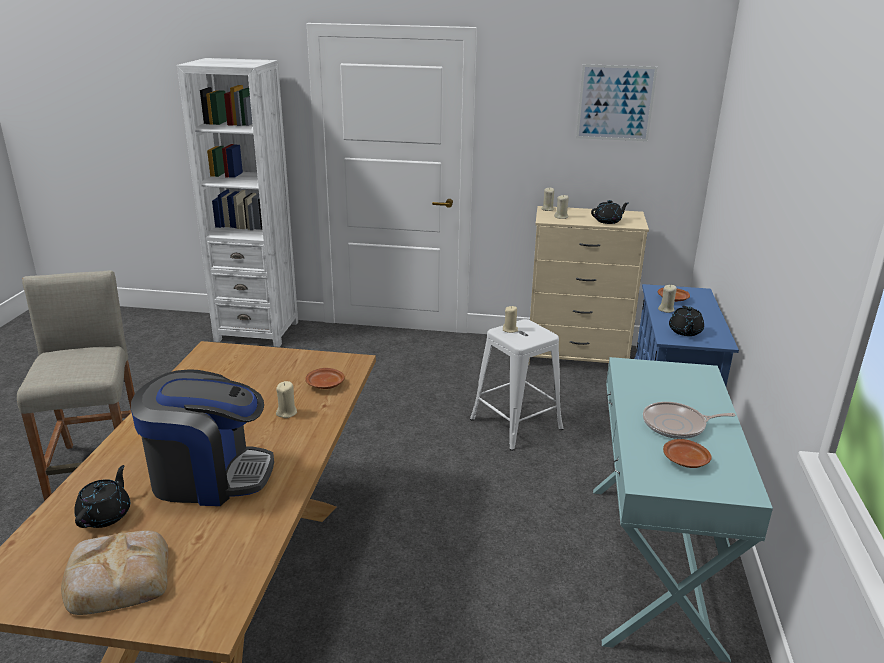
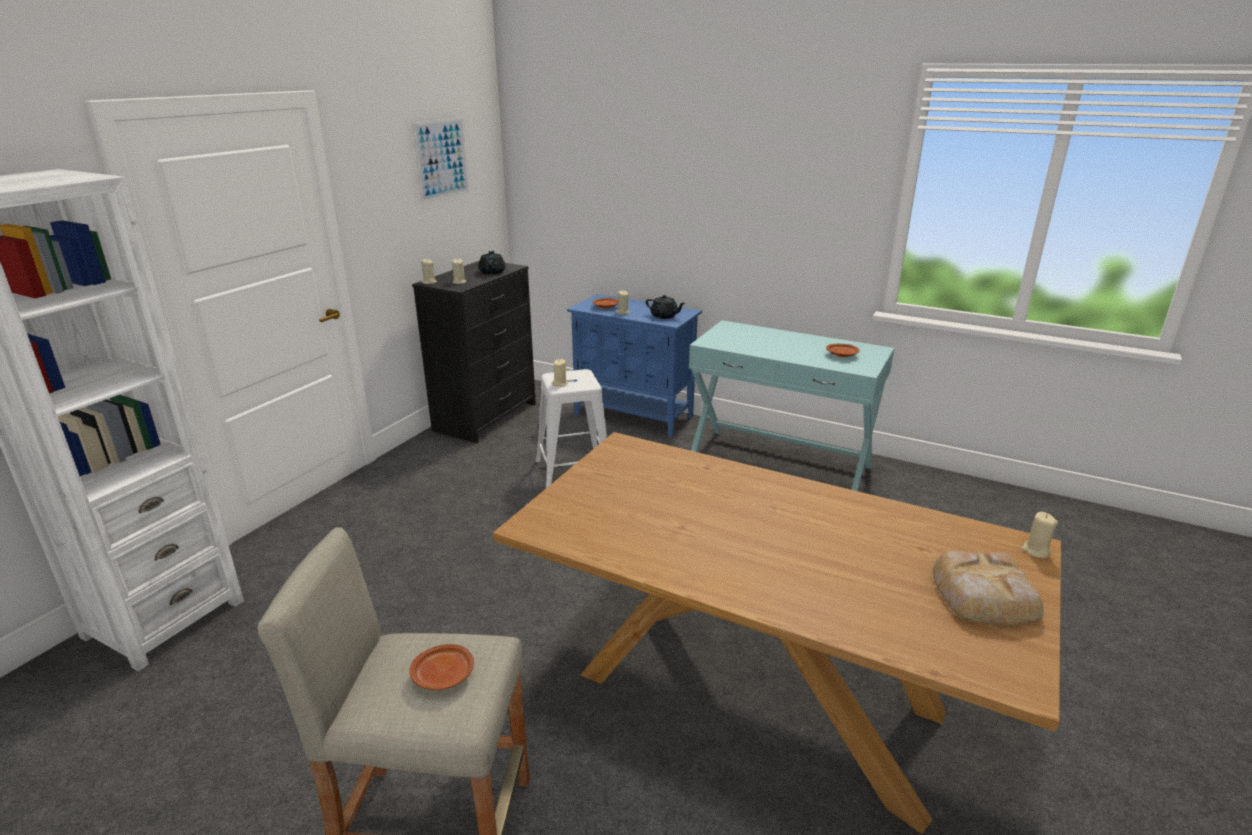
camera: 70 degrees left, 0 degrees up
(106, 515) = (885, 604): black teapot -> none
(209, 476) = (821, 538): coffee machine -> none
(287, 413) = (712, 488): beige candle -> beige candle (1035, 550)
(325, 385) = (664, 463): brown plate -> brown plate (444, 675)
(576, 356) = (486, 417): beige dresser -> black dresser
(677, 425) = (798, 347): frying pan -> none

